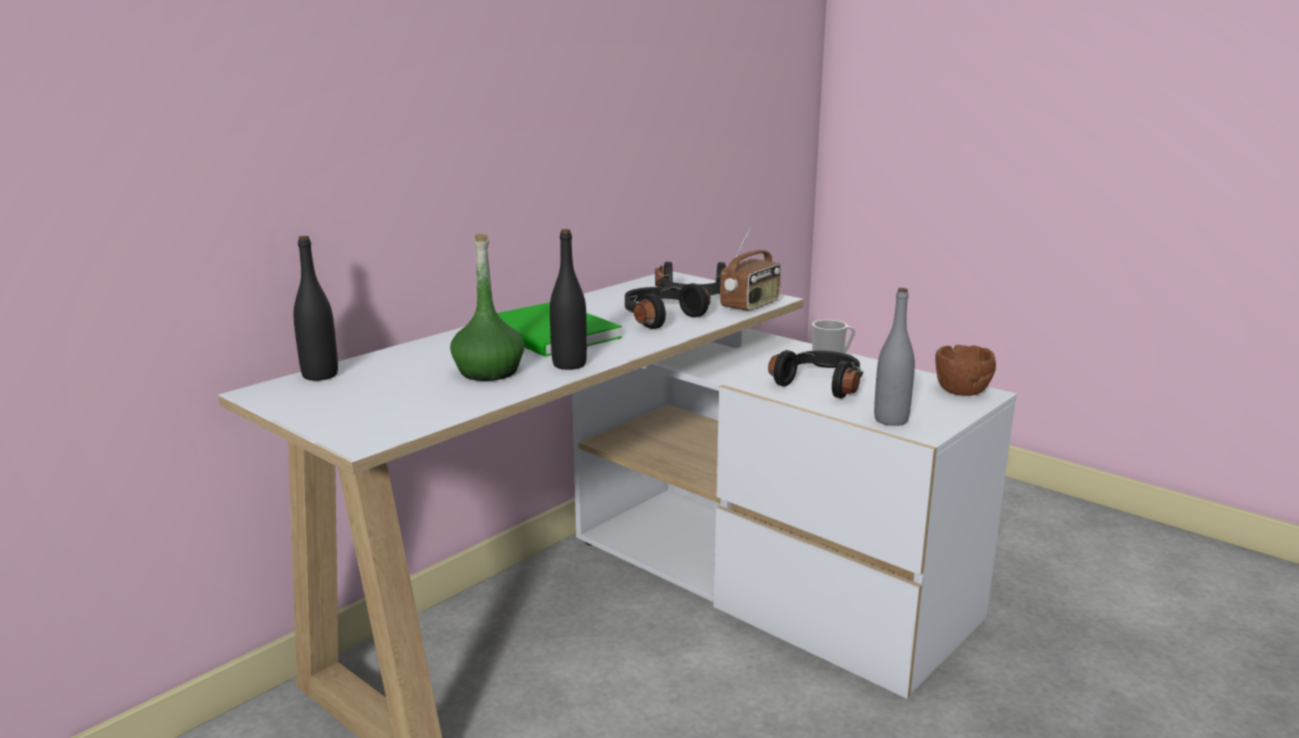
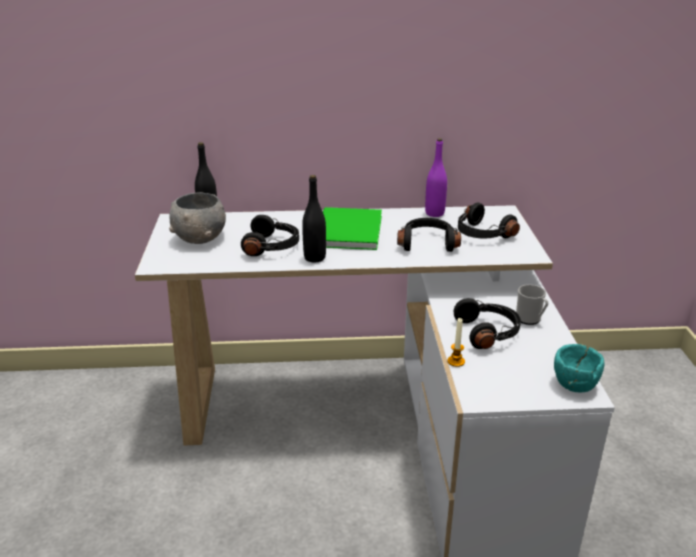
camera: 45 degrees right, 10 degrees up
(360, 396) = (199, 238): none -> grey bowl
(489, 372) = (272, 246): green bottle -> black headphones
(606, 295) = (434, 213): none -> purple bottle
(751, 305) = (503, 255): radio -> none
(846, 415) = (456, 361): none -> candle
(891, 420) = (475, 379): grey bottle -> none
(961, 390) = (575, 383): brown bowl -> turquoise bowl

